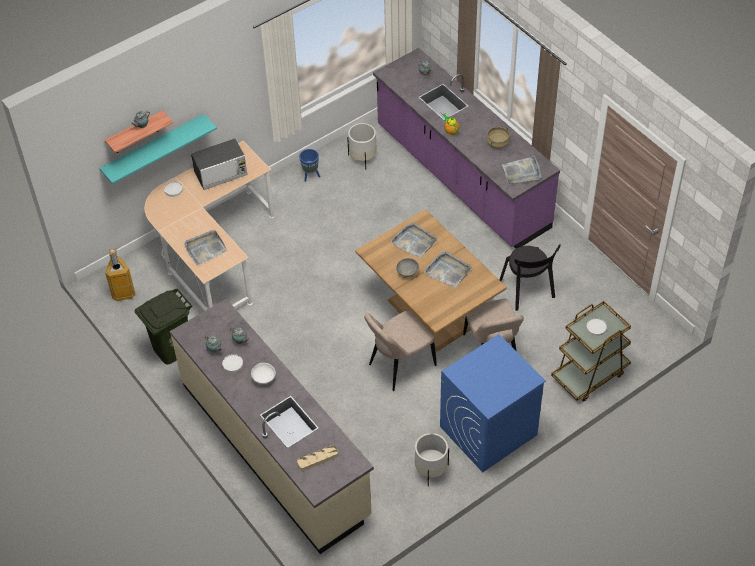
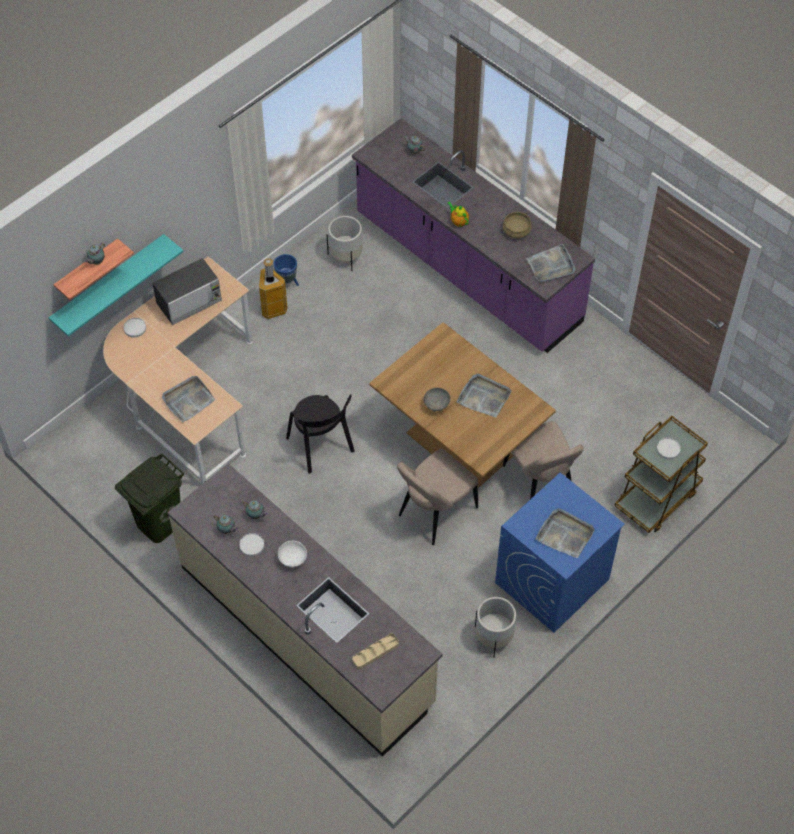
camera: 10 degrees left, 5 degrees up
(123, 292) = (86, 457): trash can -> trash can (273, 308)
(414, 241) = (437, 364): grey tray -> grey tray (565, 534)
(528, 291) = (568, 403): black chair -> black chair (321, 447)

